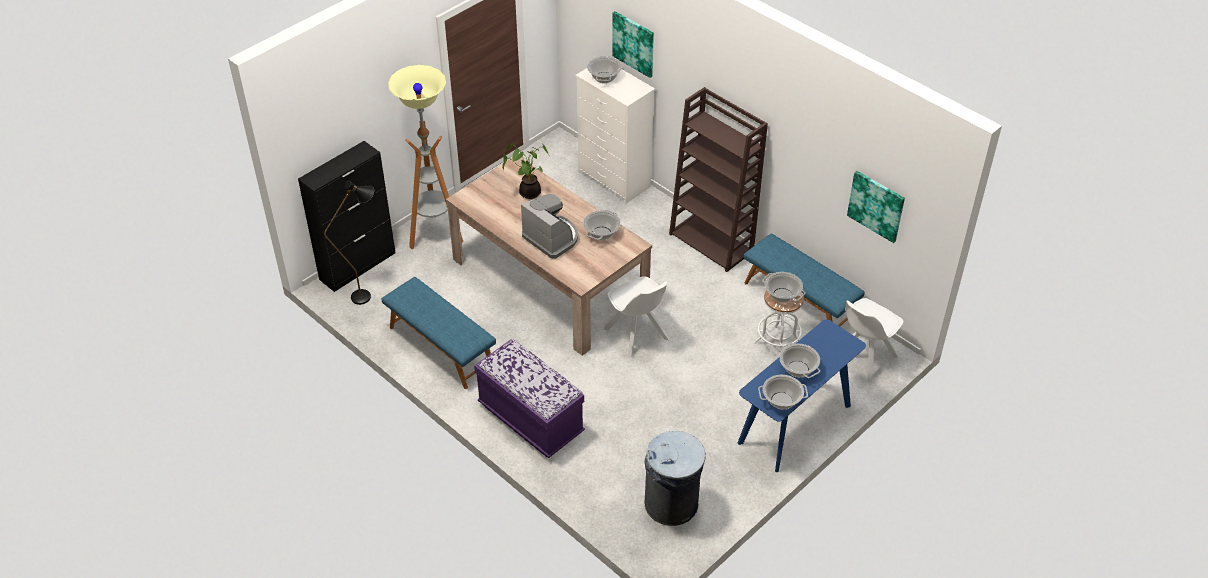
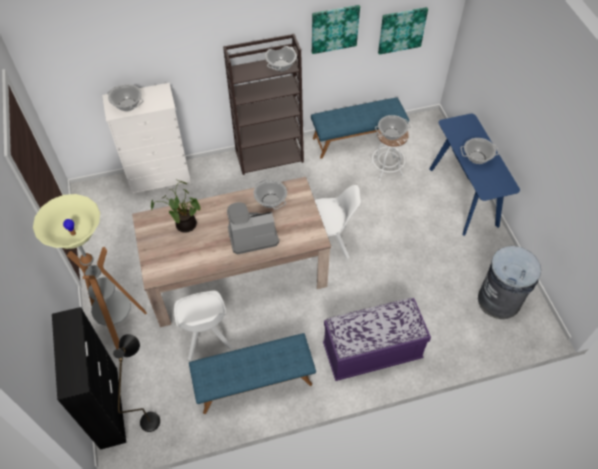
camera: 60 degrees left, 10 degrees up
(634, 43) = (133, 59): picture -> picture (334, 28)
(781, 401) = (502, 180): cooking pot -> cooking pot (281, 65)
(863, 358) = (426, 134): white chair -> white chair (206, 337)

